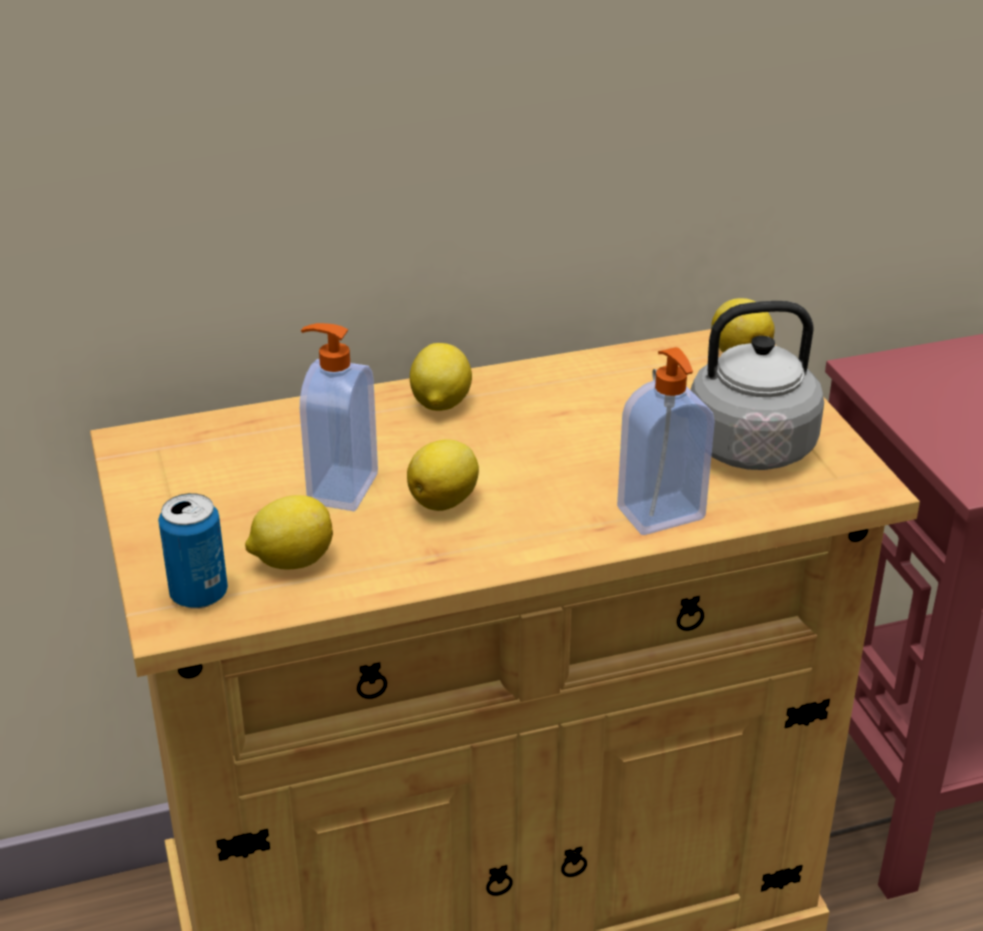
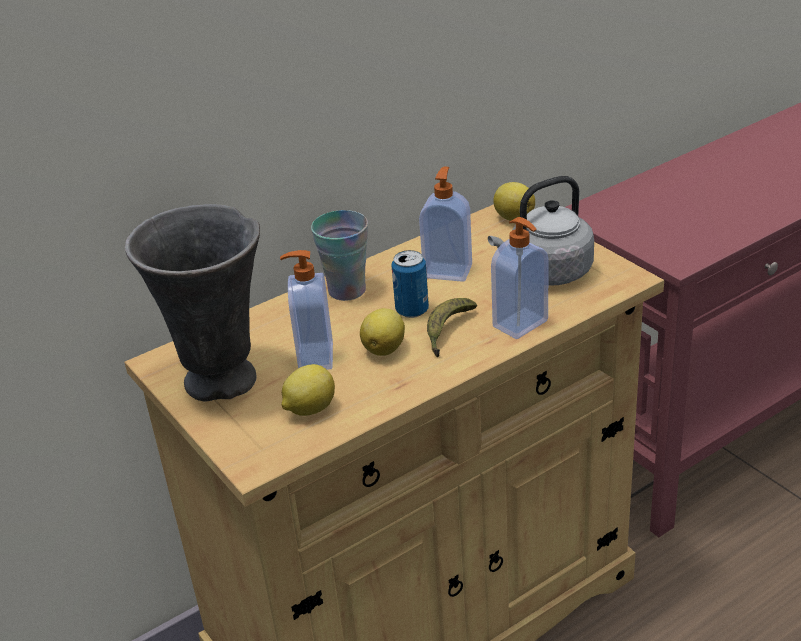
camera: 15 degrees left, 0 degrees up
(198, 492) = (223, 382): none -> grey vase
(199, 594) = (262, 444): can -> can (412, 310)
(439, 404) = (347, 290): lemon -> cup
(548, 499) = (448, 332): none -> banana
(599, 410) = (448, 271): none -> soap dispenser

